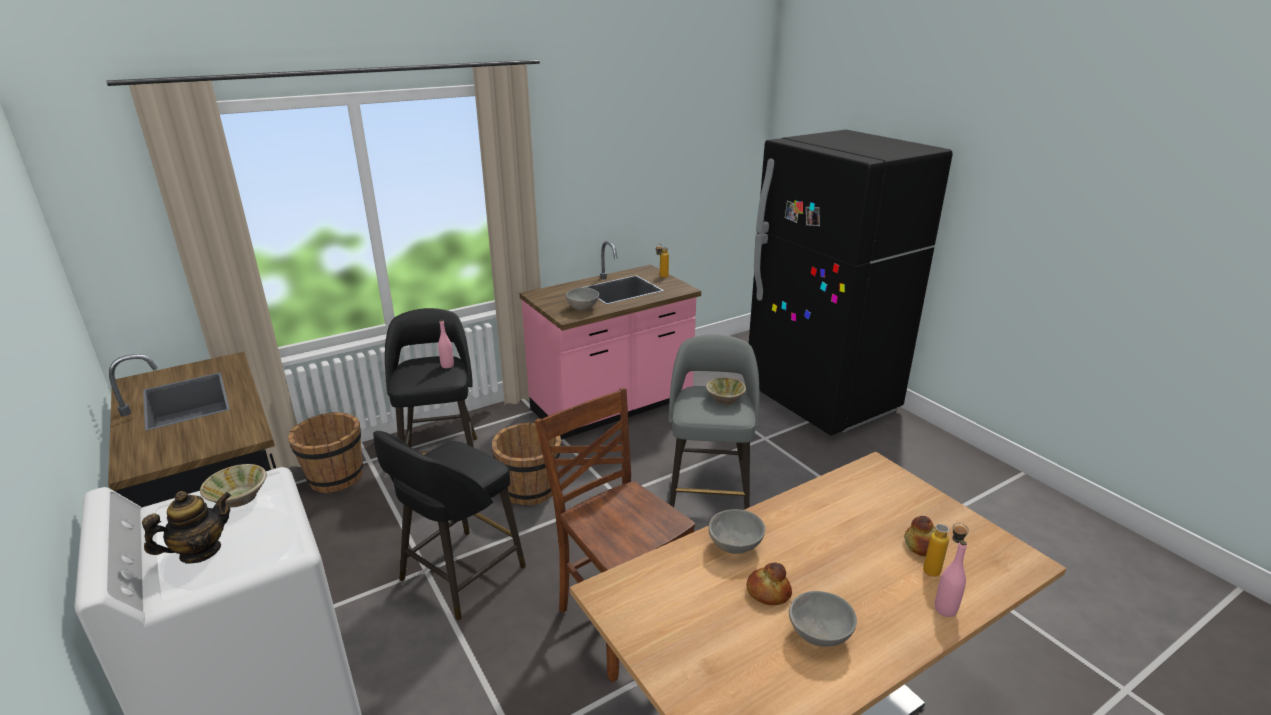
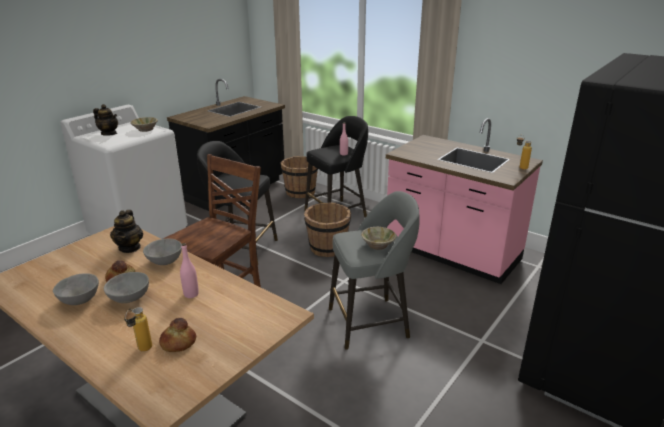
camera: 70 degrees right, 0 degrees up
(583, 308) = (420, 154): grey bowl -> grey bowl (130, 299)
(675, 581) = (130, 247): none -> teapot
(945, 609) = (101, 354): pink bottle -> pink bottle (191, 294)

